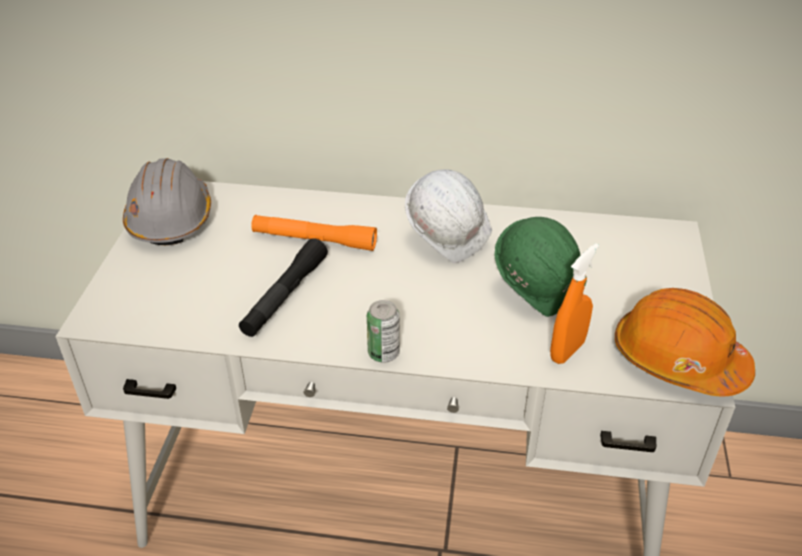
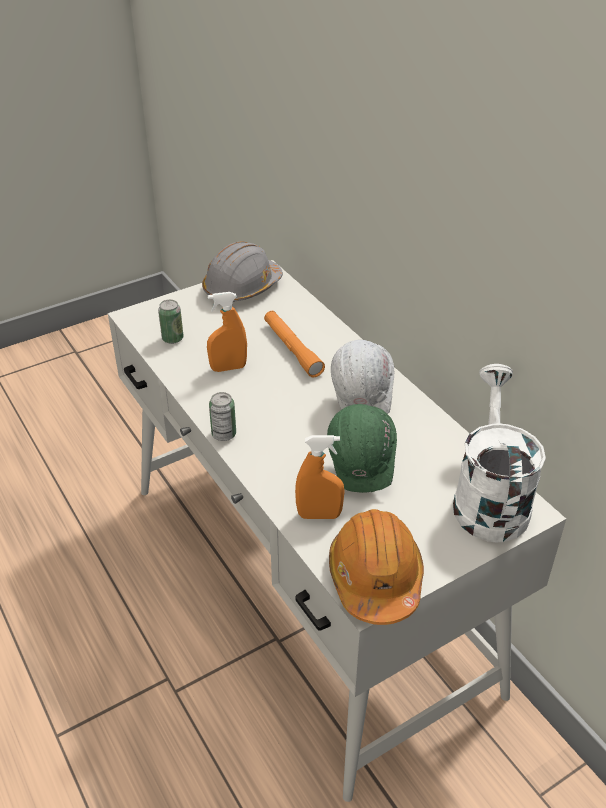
camera: 50 degrees right, 0 degrees up
(180, 309) = (172, 338): none -> can
(285, 295) = (228, 368): black flashlight -> orange spray bottle
(639, 244) = (489, 498): none -> white watering can

